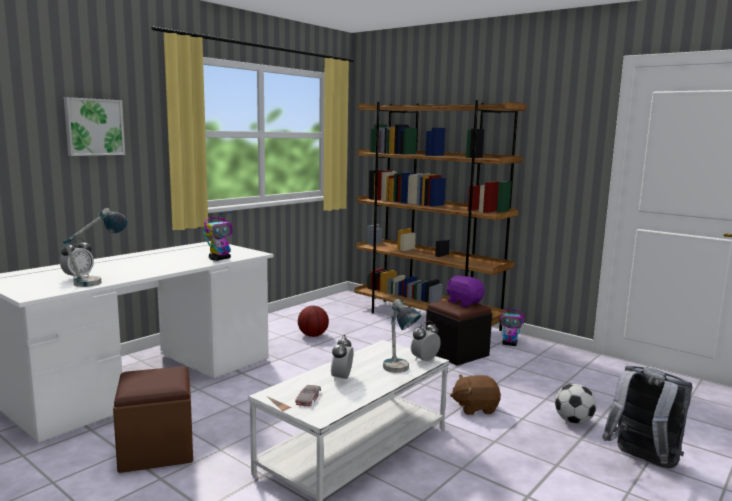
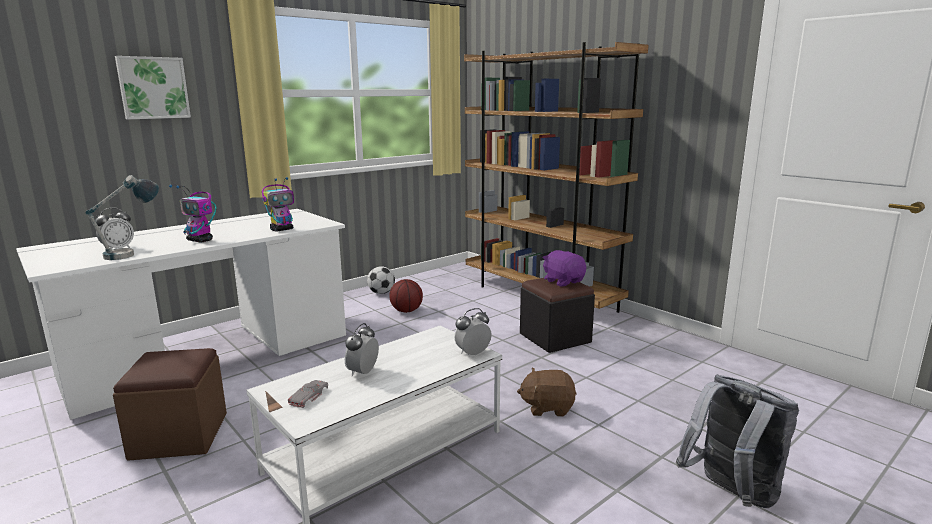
camera: 10 degrees right, 5 degrees up
(399, 372) = (434, 367): table lamp -> none
(510, 344) = (622, 329): toy robot -> toy robot (200, 240)
(573, 421) = (661, 432): football -> football (381, 293)

